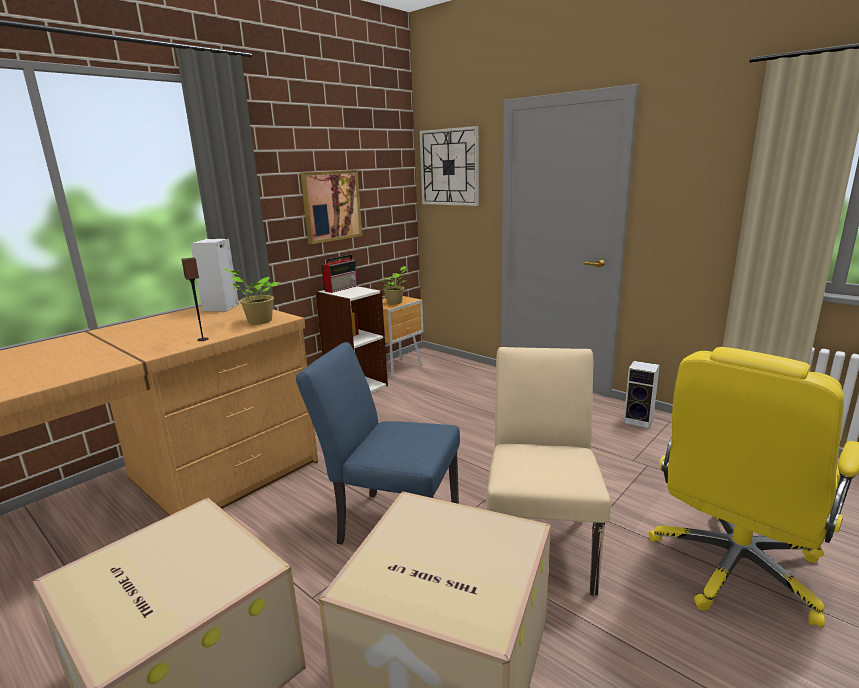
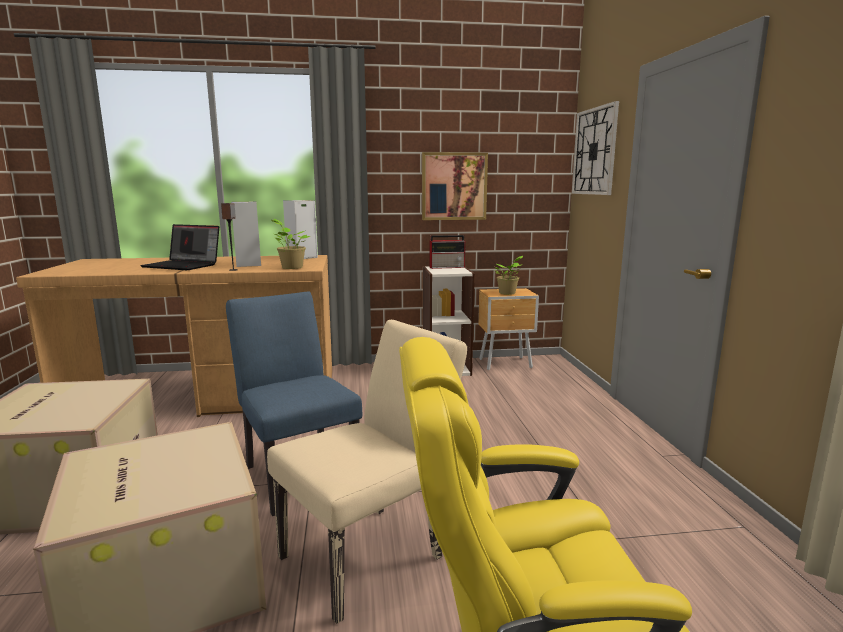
camera: 40 degrees right, 5 degrees down
(109, 350) = (183, 265): none -> laptop
(639, 421) = (696, 506): speaker -> speaker (249, 264)

